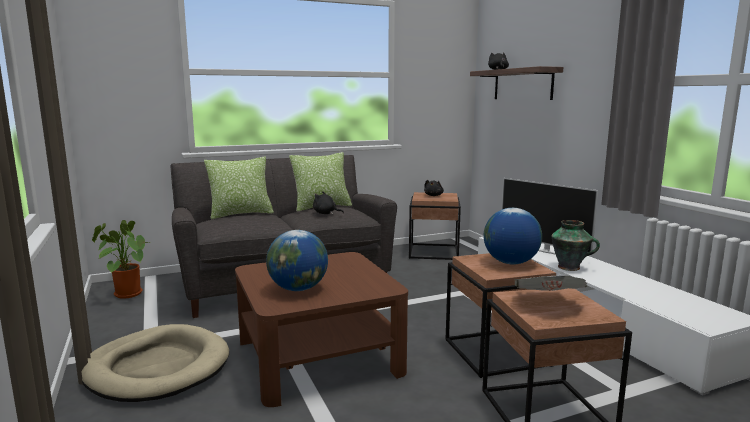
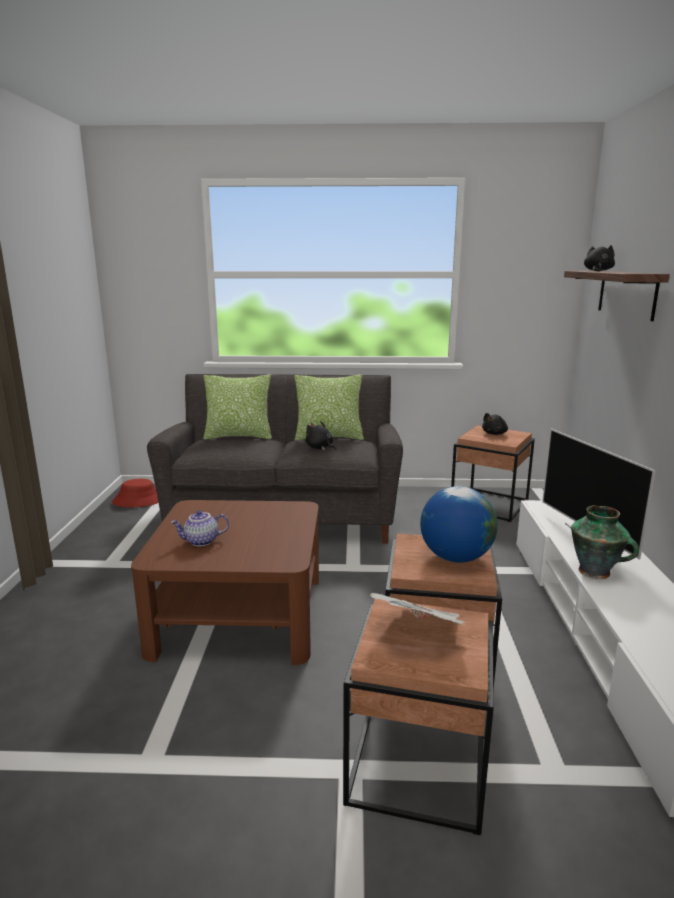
camera: 25 degrees right, 5 degrees up
(125, 294) = (138, 500): potted plant -> red hat
(157, 368) = (95, 588): beige dog bed -> none
(298, 289) = (201, 541): globe -> teapot

